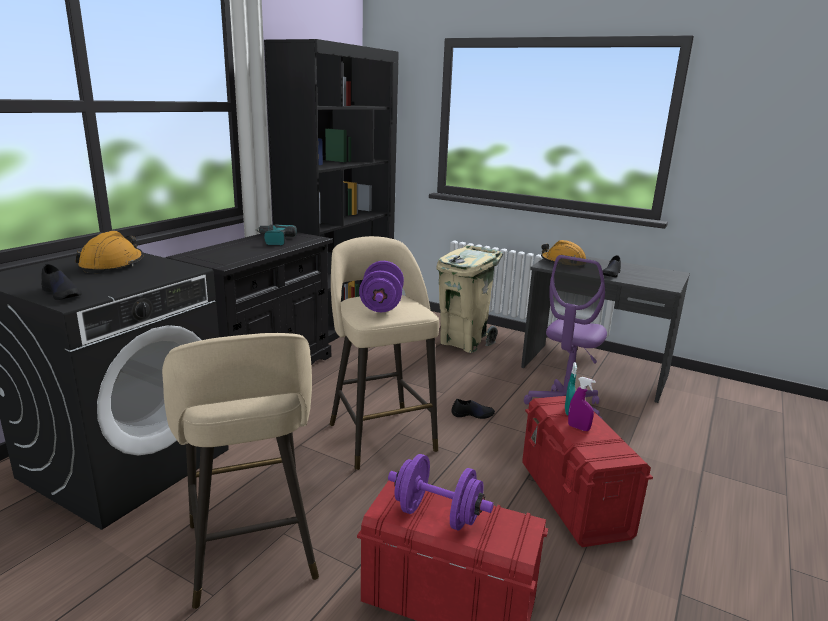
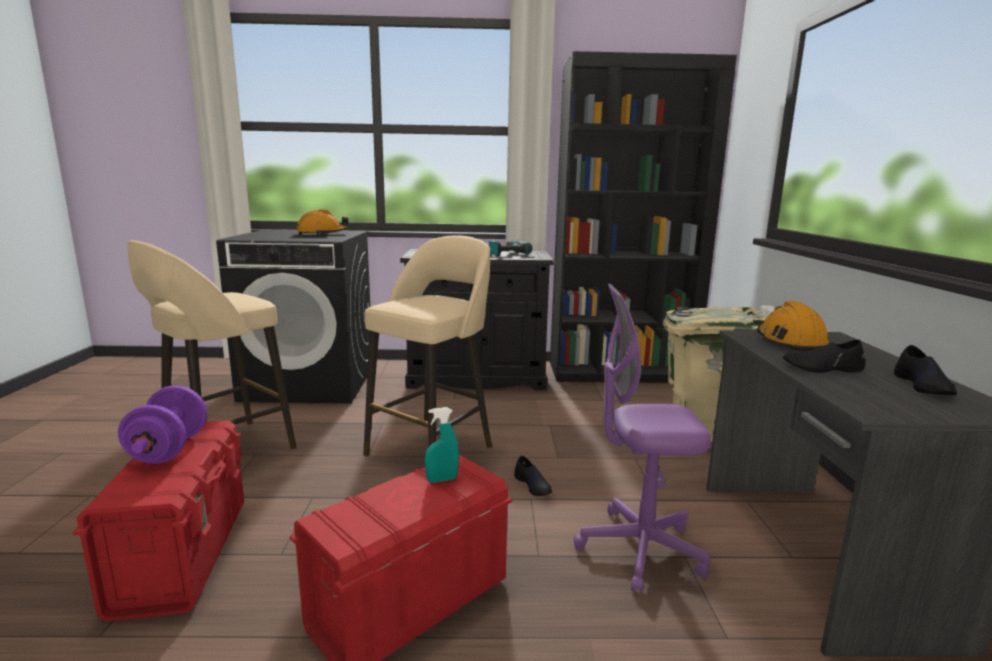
camera: 60 degrees right, 5 degrees down
(62, 294) = (250, 236): black shoe -> black shoe (923, 386)
(381, 305) = (422, 301): purple dumbbell -> none
(578, 428) = (401, 493): purple spray bottle -> none

